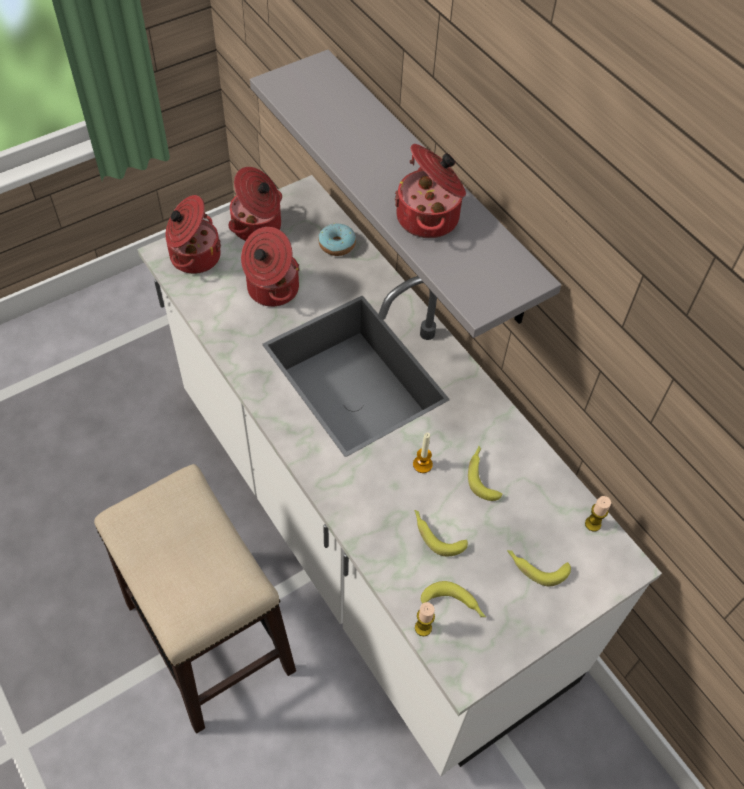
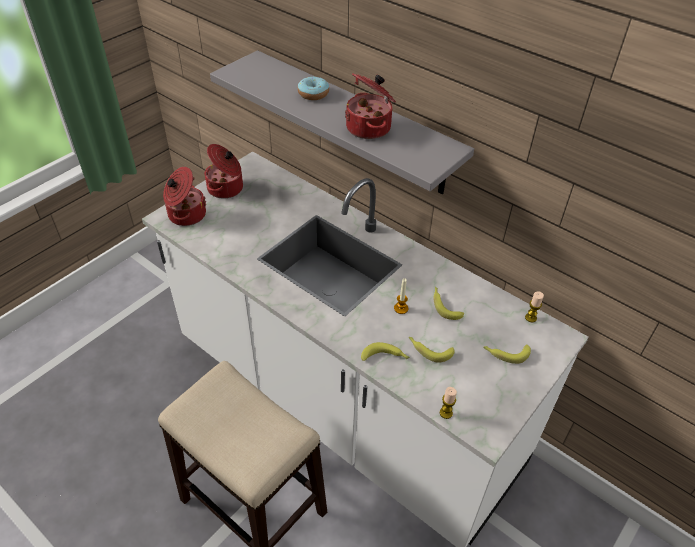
camera: 15 degrees left, 10 degrees down
(271, 289) = (250, 224): cooking pot -> none
(337, 245) = (286, 188): donut -> donut (313, 94)
(454, 605) = (461, 392): banana -> banana (385, 357)

